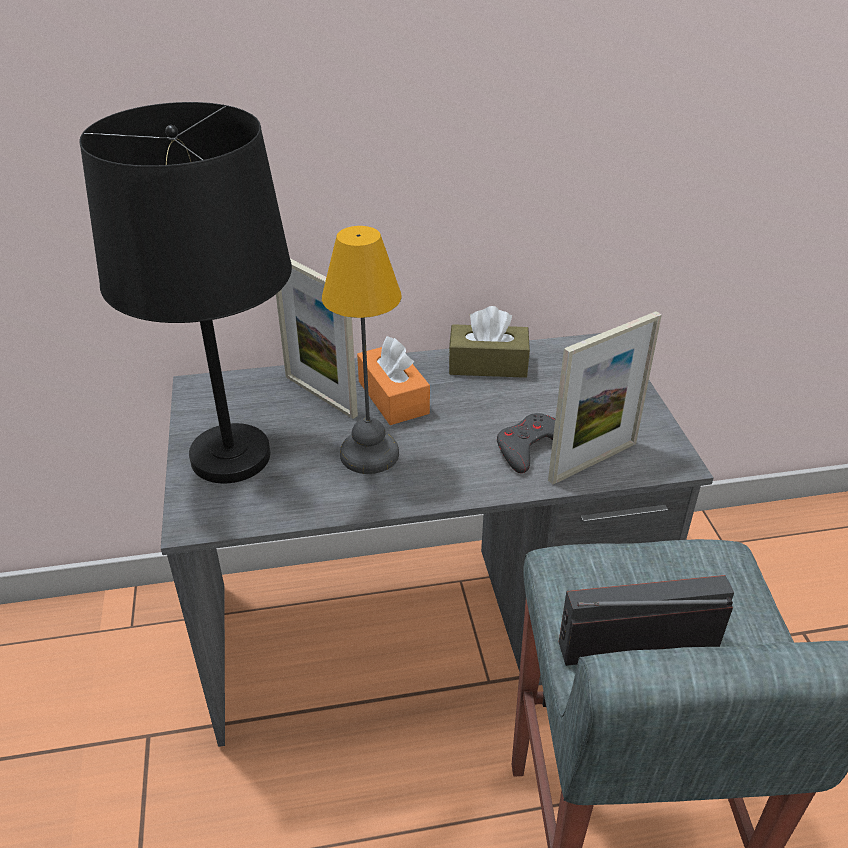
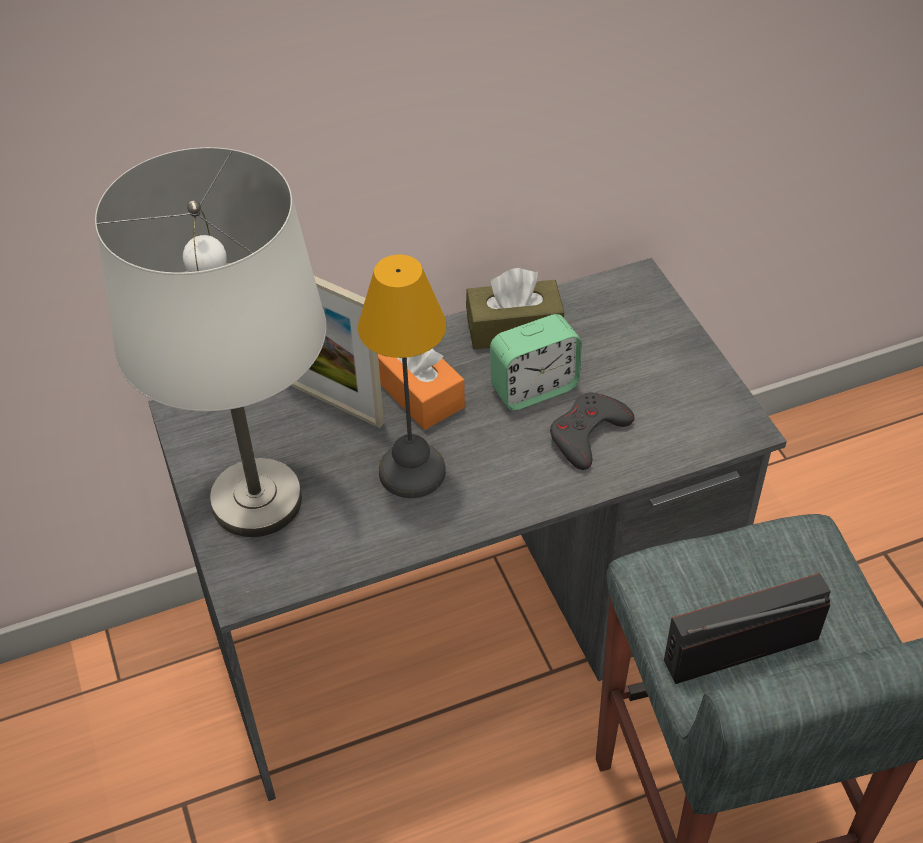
camera: 10 degrees left, 10 degrees up
(231, 458) = (257, 502): black table lamp -> white table lamp
(493, 408) = (534, 388): none -> alarm clock
(593, 461) = (657, 442): picture frame -> none

